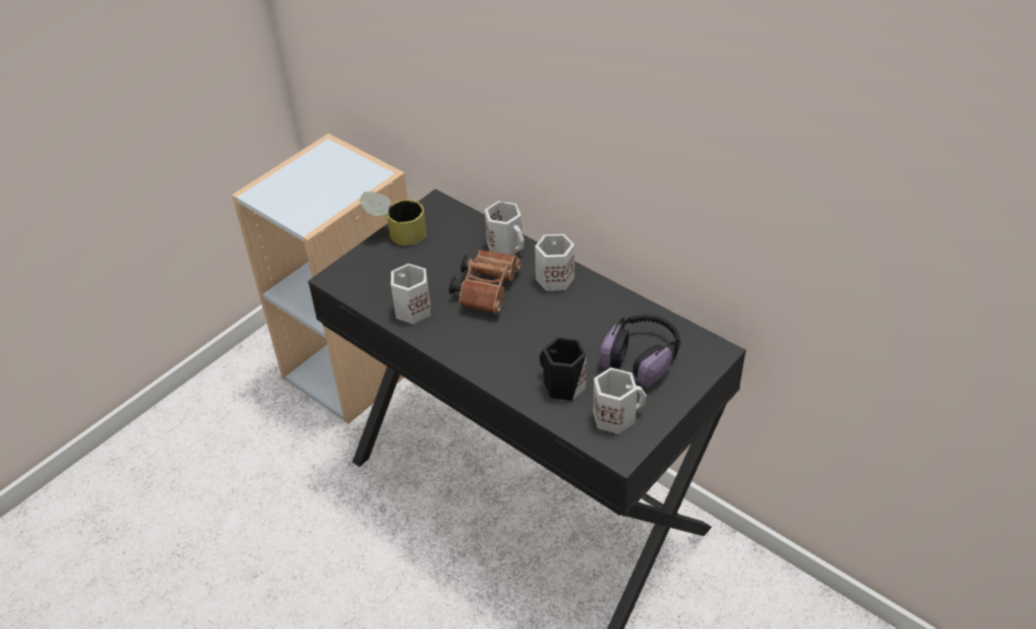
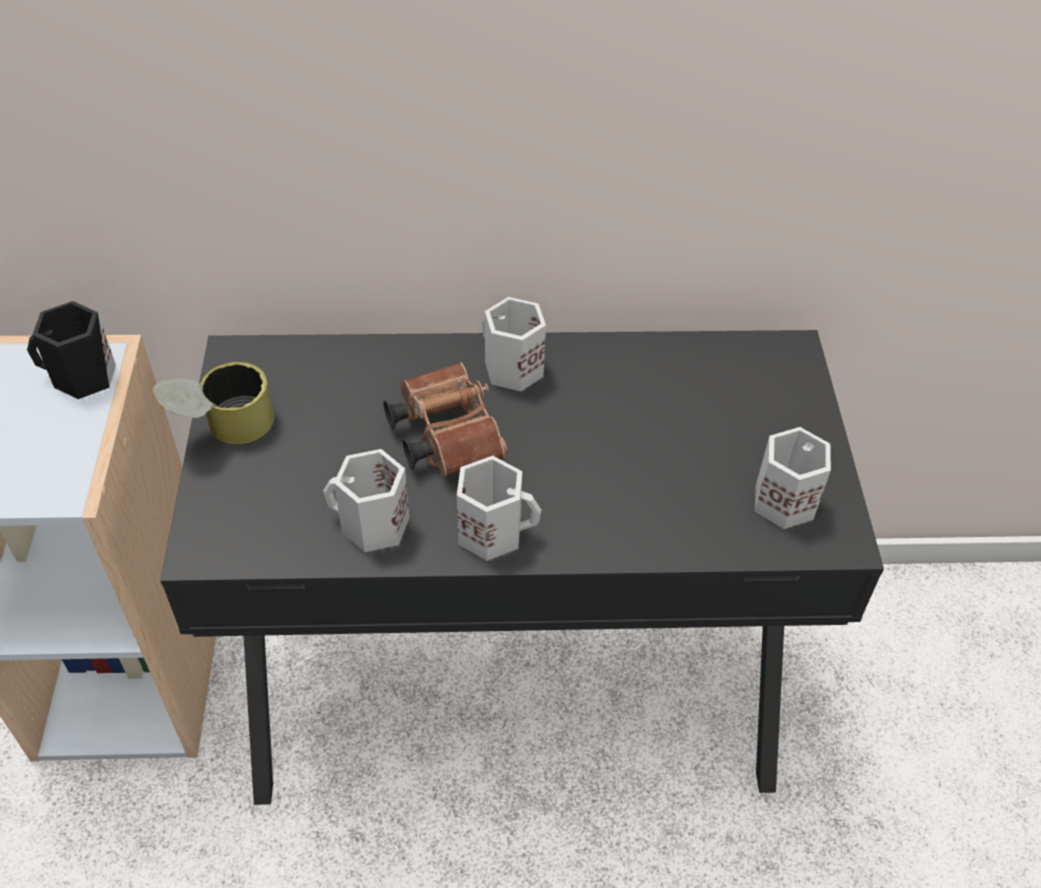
camera: 45 degrees left, 5 degrees up
(506, 246) = (402, 361): white mug -> white mug (493, 530)
(562, 385) = (682, 502): black mug -> black mug (81, 377)
(642, 357) = (727, 407): headphones -> none

